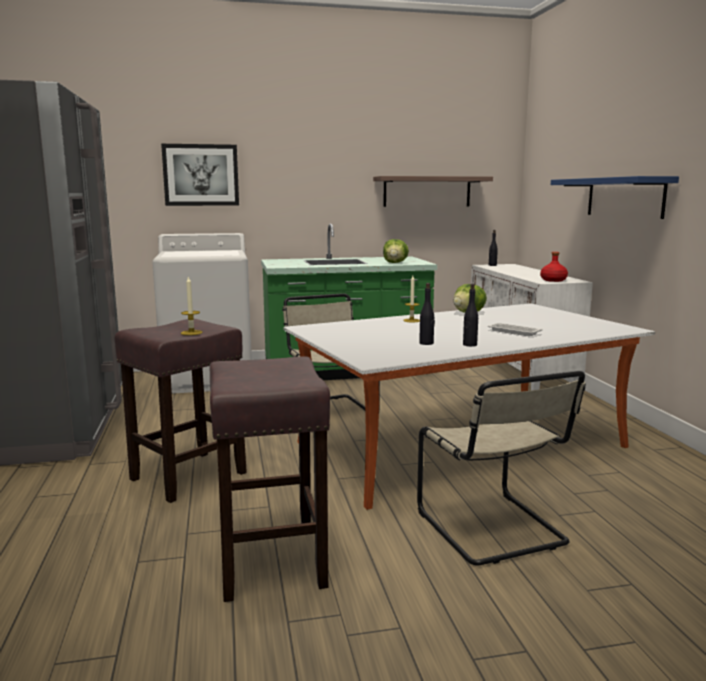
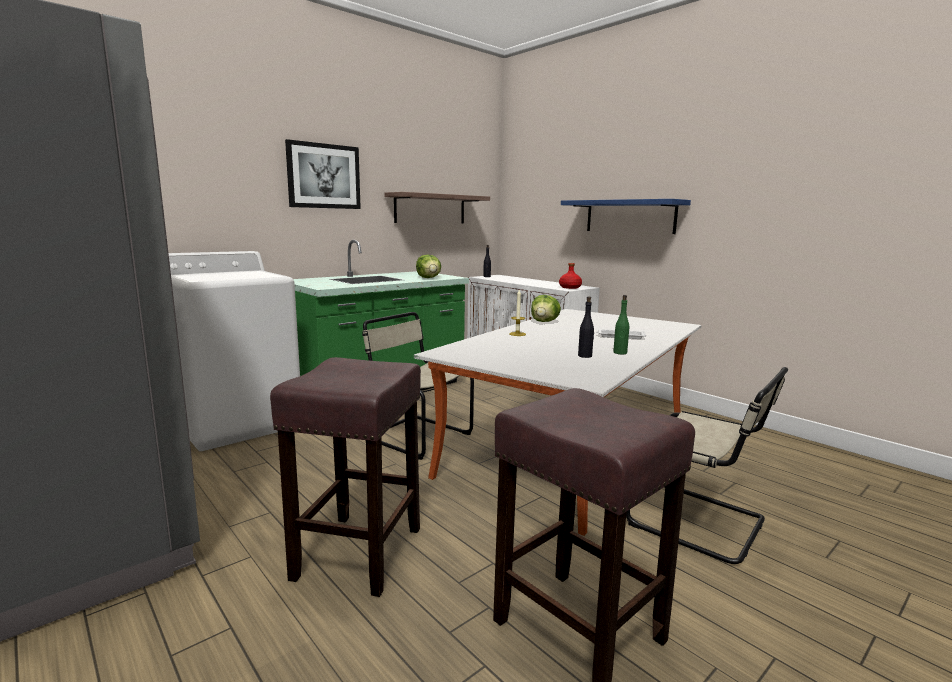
camera: 30 degrees left, 0 degrees up
(191, 332) = (379, 376): candle -> none
(201, 175) = (201, 182): picture -> picture (324, 176)
(469, 344) = (620, 353): black bottle -> green bottle

